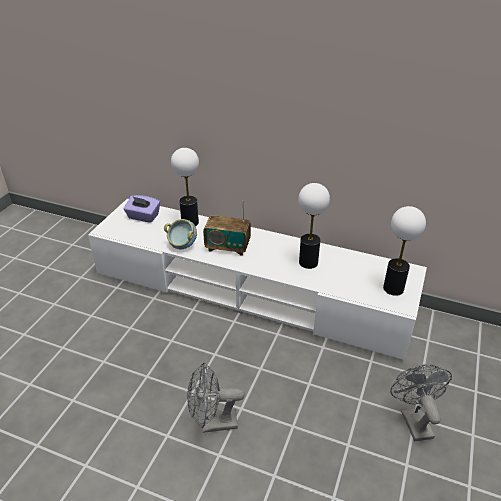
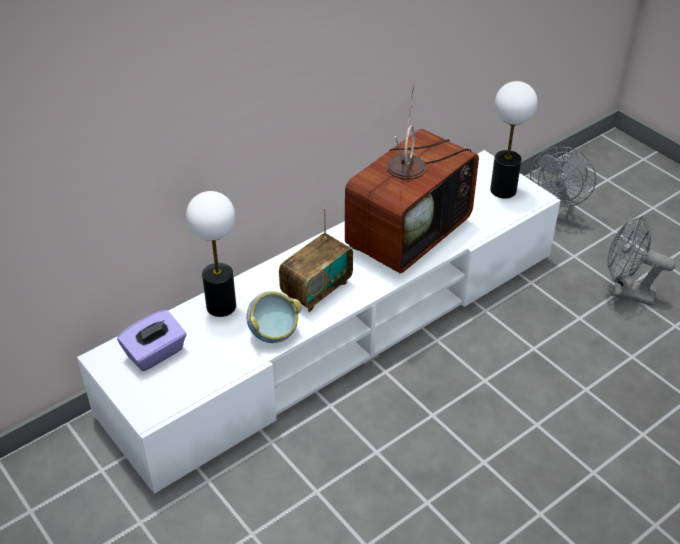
camera: 60 degrees left, 5 degrees up
(213, 423) = (545, 460): grey fan -> grey fan (557, 212)
(308, 262) = (407, 232): table lamp -> television

